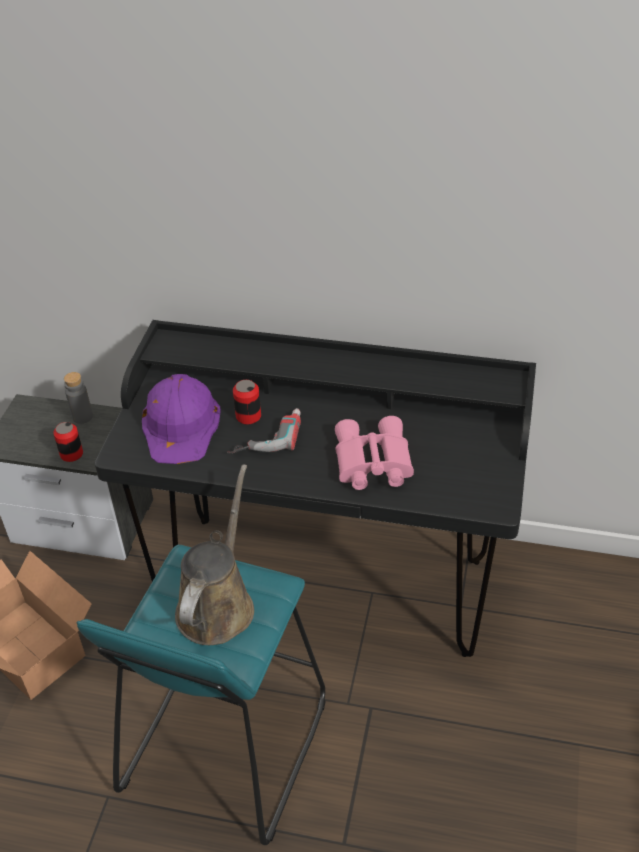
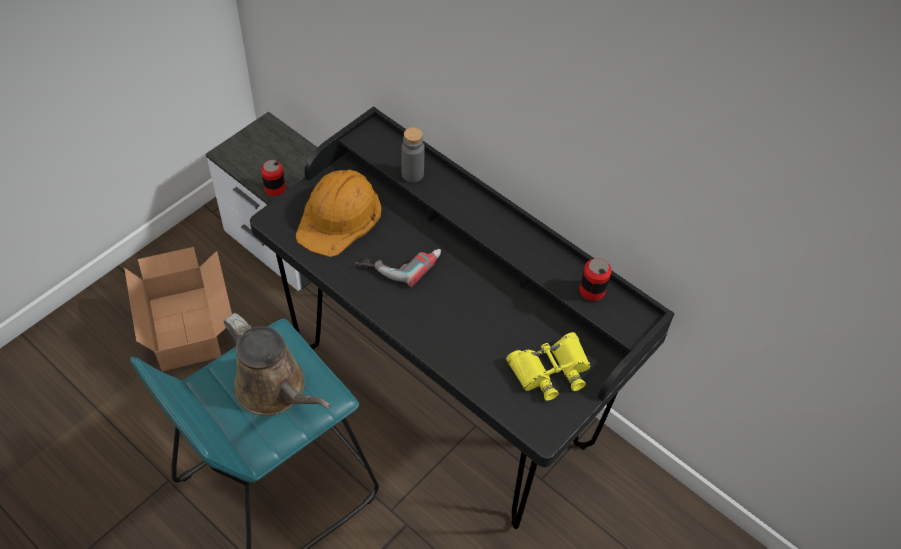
camera: 25 degrees right, 10 degrees up
(82, 417) = (304, 158): grey bottle -> grey bottle (412, 174)
(181, 425) = (339, 216): purple hard hat -> orange hard hat
(218, 604) = (275, 389): brown watering can -> brown watering can turned 90 degrees clockwise
(248, 416) = (398, 235): can -> can (592, 290)
(371, 463) = (466, 333): pink binoculars -> none
(464, 458) = (550, 370): none -> yellow binoculars

